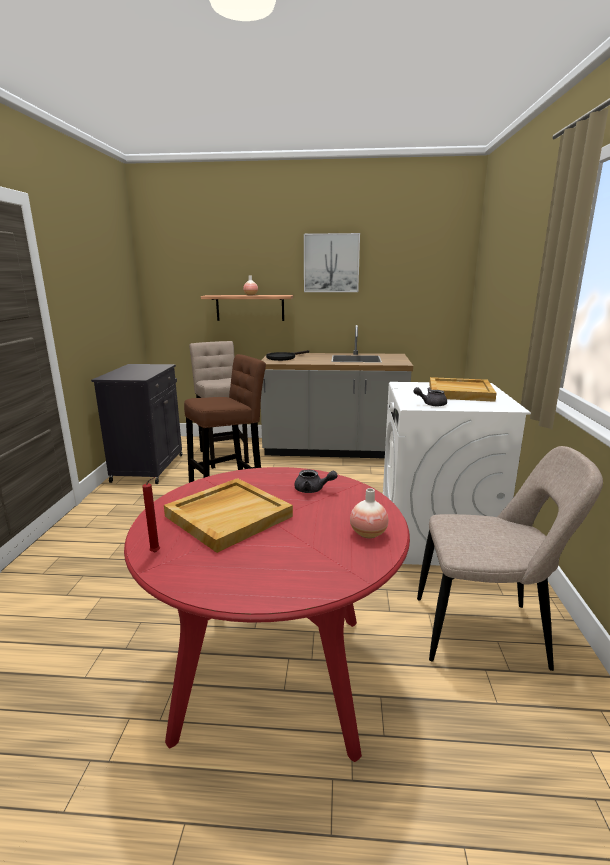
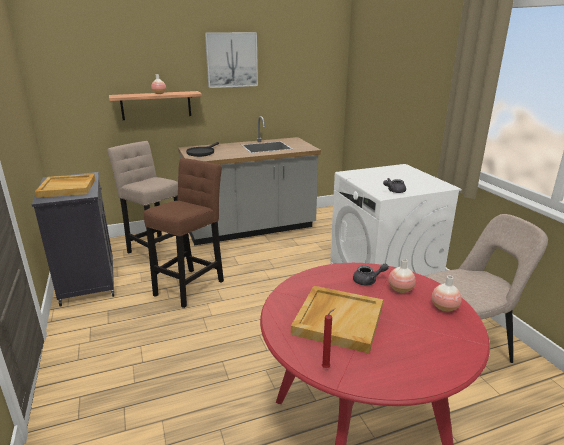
camera: 25 degrees left, 5 degrees up
(339, 505) = (400, 289): none -> vase
(460, 392) = (397, 176): beige tray -> beige tray (68, 188)

